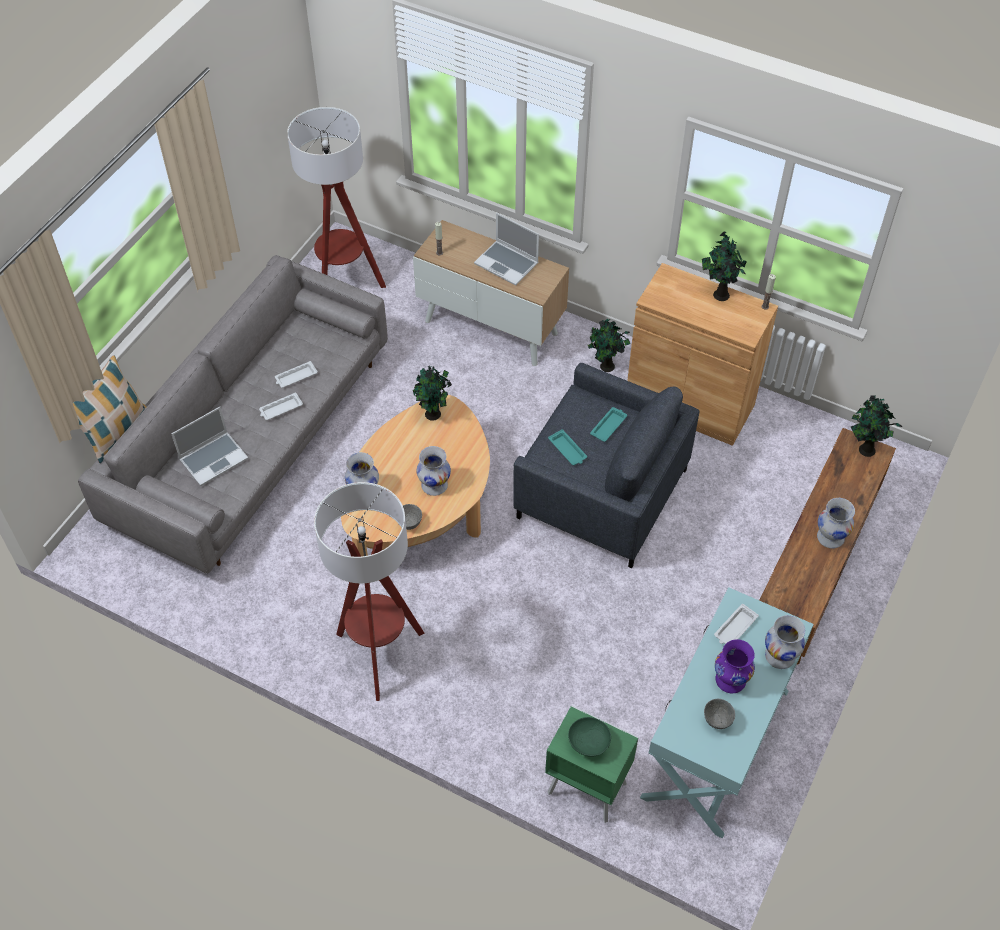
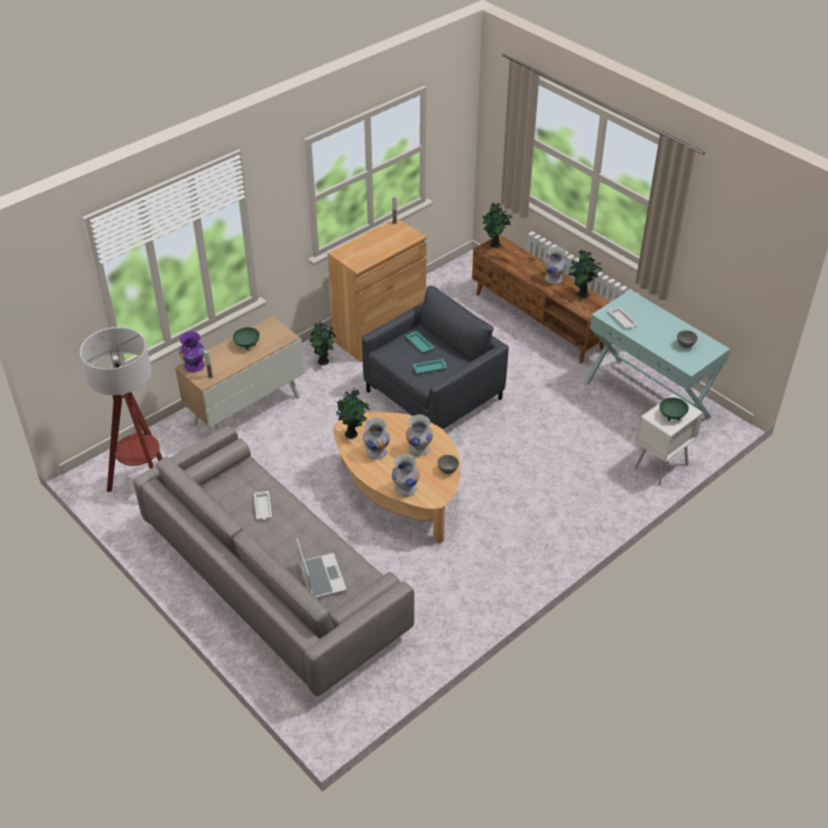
camera: 70 degrees left, 10 degrees down
(115, 432) = (274, 623): pillow -> none
(280, 409) = (291, 524): white tray -> none
(379, 655) = (519, 547): floor lamp -> none
(507, 264) = (247, 344): laptop -> green bowl
(585, 787) = (659, 467): green nightstand -> white nightstand
(719, 294) = (372, 237): potted plant -> potted plant (582, 295)
(730, 679) = (658, 332): purple vase -> purple vase (194, 366)
(779, 656) = (648, 308): white vase -> white vase (376, 452)

